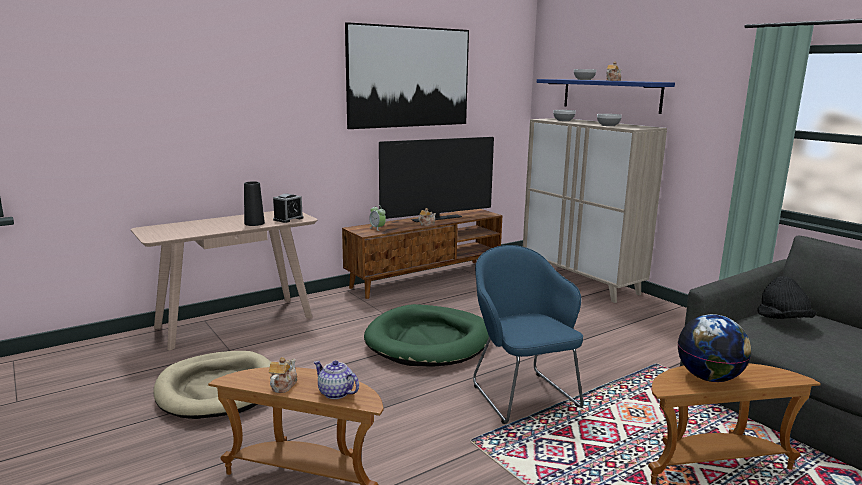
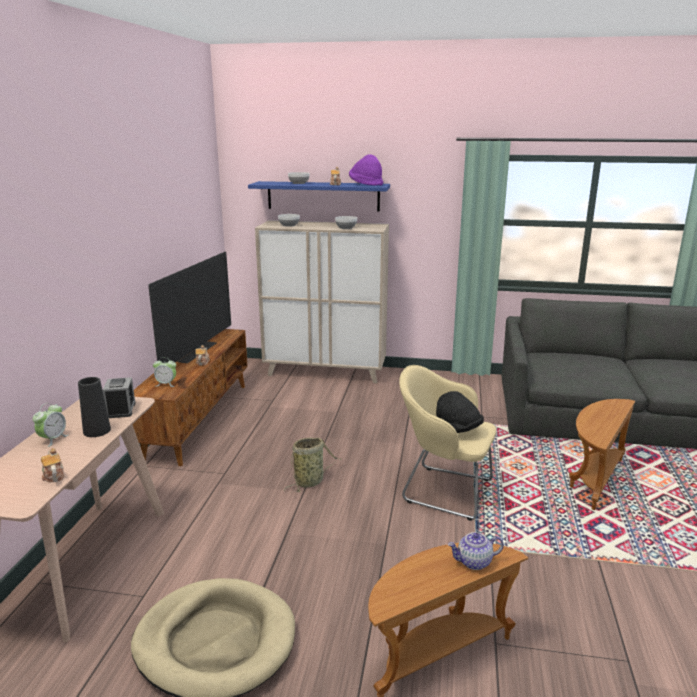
camera: 45 degrees left, 5 degrees up
(229, 220) = (53, 439): none -> alarm clock
(283, 385) = (430, 583): teapot -> teapot (53, 475)
(409, 77) = (148, 200): picture -> none
(428, 341) = (310, 481): green dog bed -> basket
(521, 393) = (443, 490): blue armchair -> beige armchair
(643, 81) = (366, 184): none -> purple hat
(709, 378) = (600, 422): globe -> none
(783, 321) = (555, 364): black hat -> black hat (457, 430)

